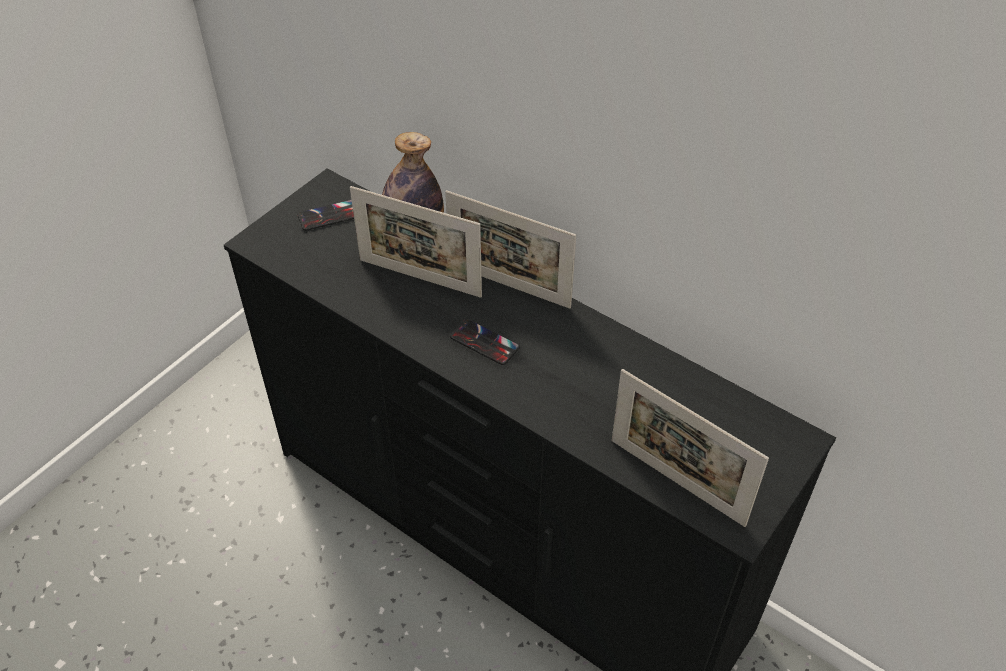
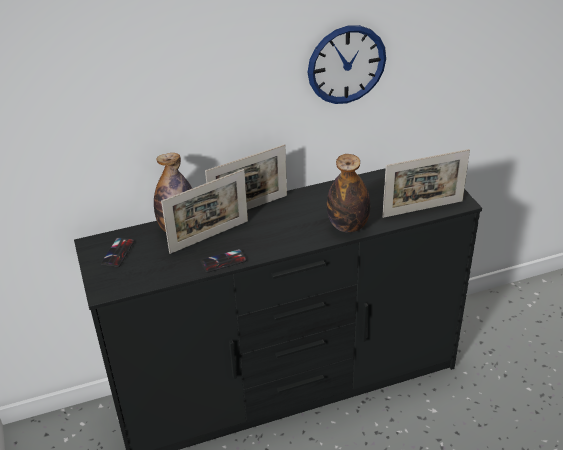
camera: 55 degrees left, 10 degrees down
(484, 342) = (280, 232): phone -> phone (223, 261)
(557, 408) = (348, 226): none -> bottle
(715, 182) = (346, 64): none -> wall clock

